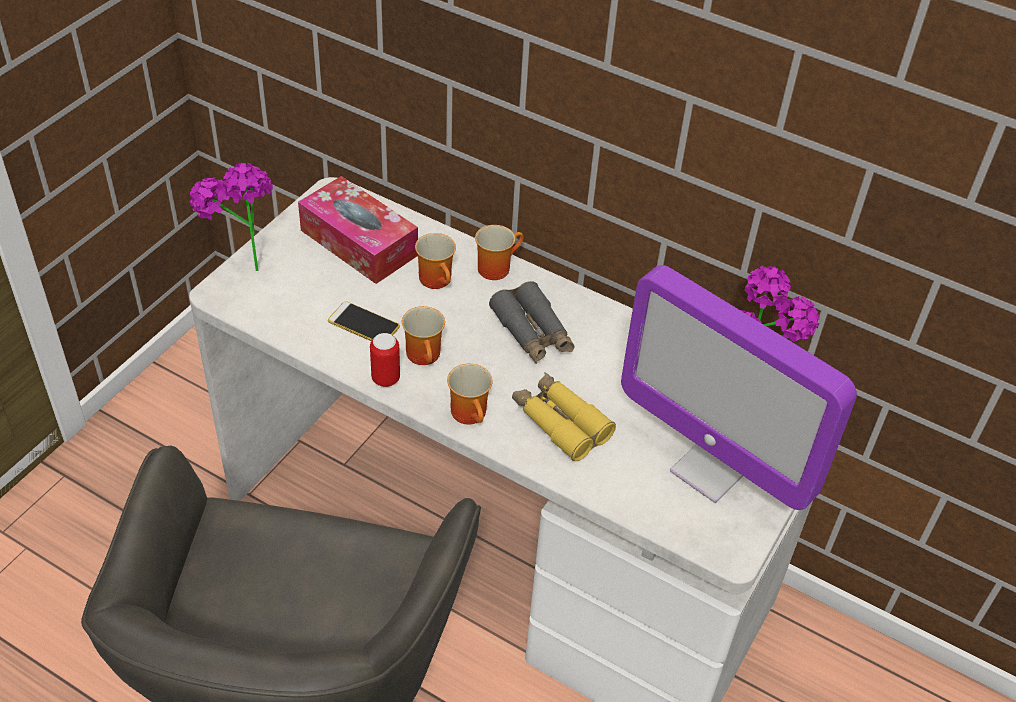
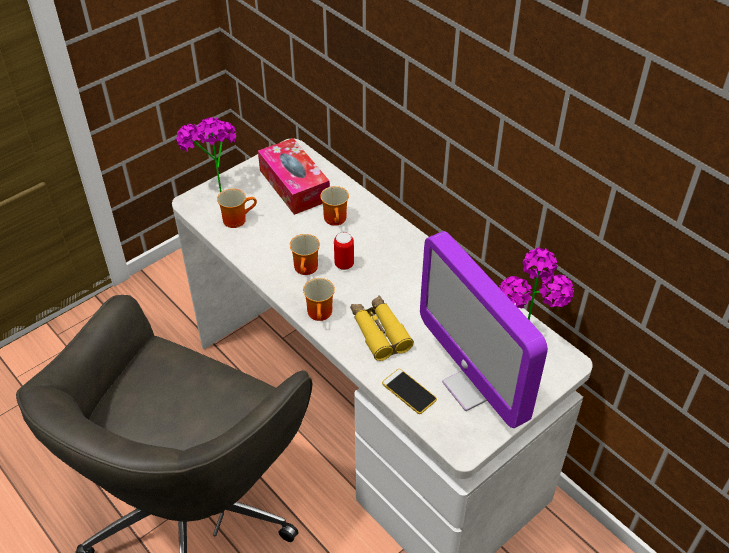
camera: 20 degrees right, 0 degrees up
(363, 324) = (274, 240): phone -> phone (409, 391)
(385, 379) = (274, 279): can -> can (344, 264)
(495, 266) = (379, 217): mug -> mug (237, 218)
(532, 333) = (386, 267): grey binoculars -> none

